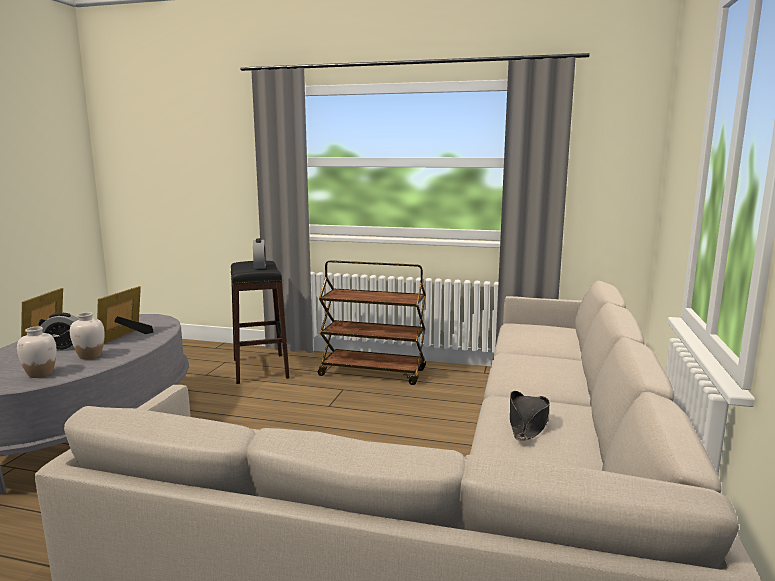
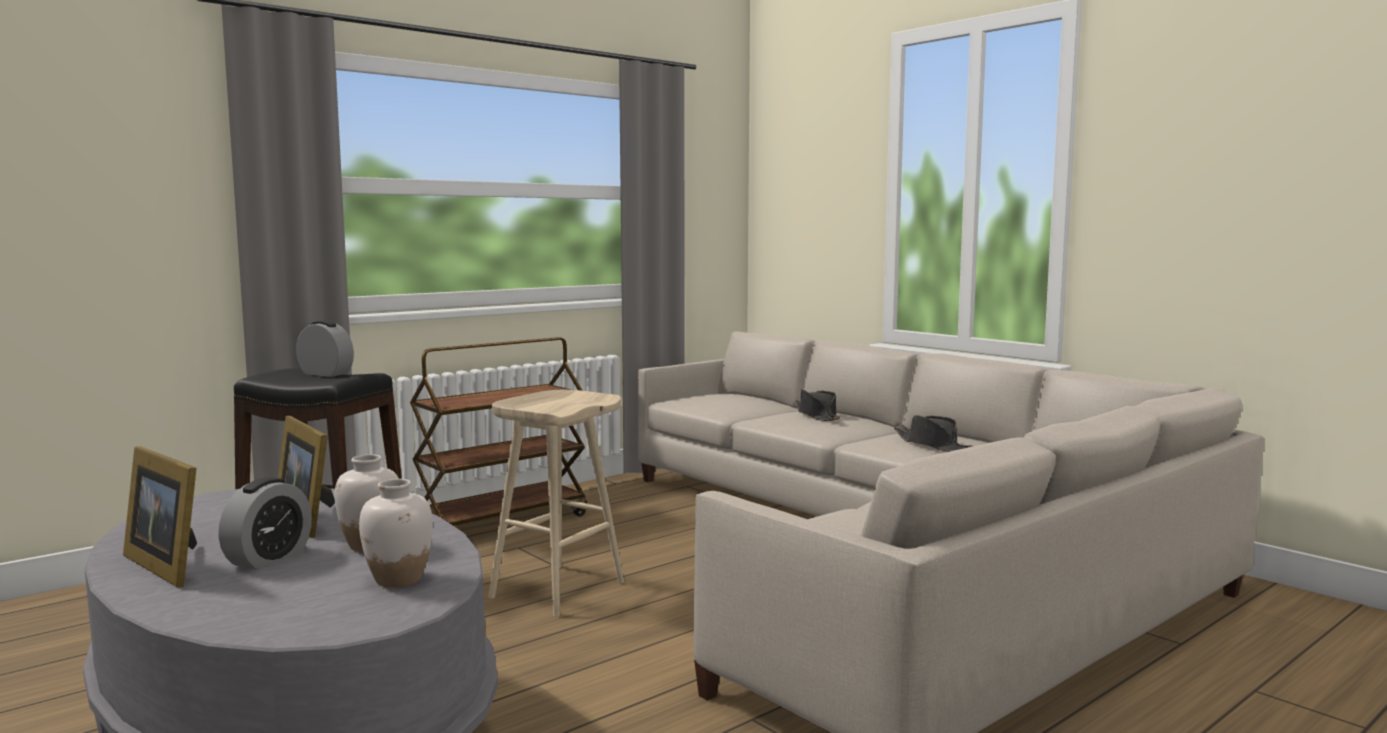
camera: 55 degrees left, 5 degrees down
(296, 419) = (557, 589): none -> beige stool
(550, 366) = (817, 415): none -> black hat

